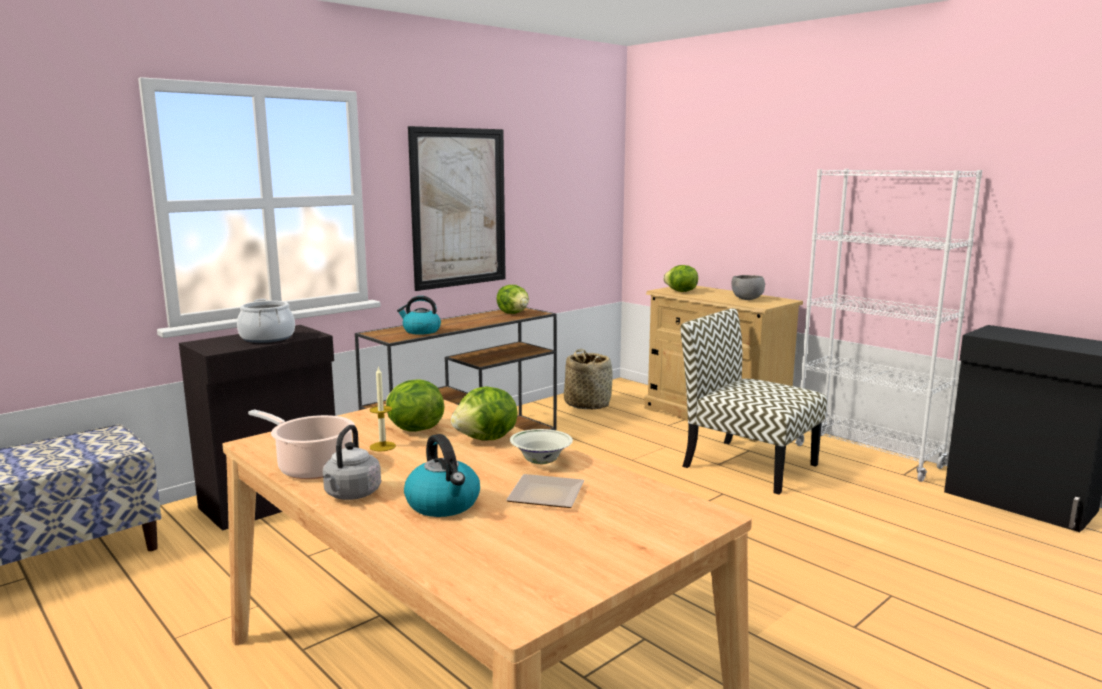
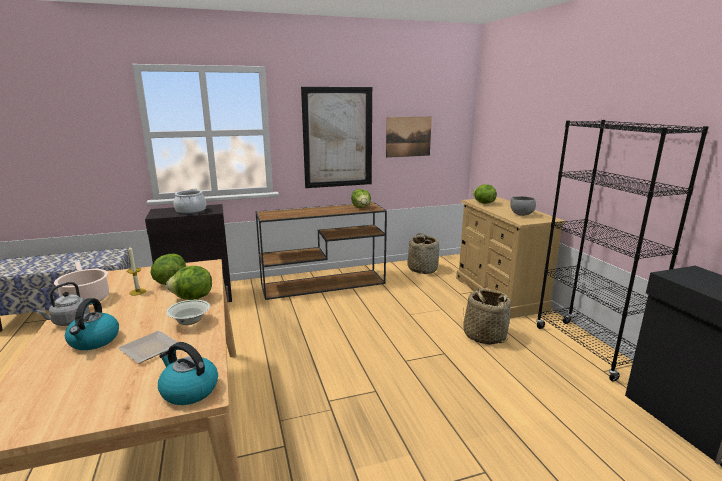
camera: 25 degrees right, 5 degrees up
(421, 331) = (289, 214): kettle -> kettle (188, 390)
(549, 204) = (408, 136): none -> picture
(747, 465) = (484, 335): chair -> basket
(867, 456) = (587, 349): white bookcase -> black bookcase

